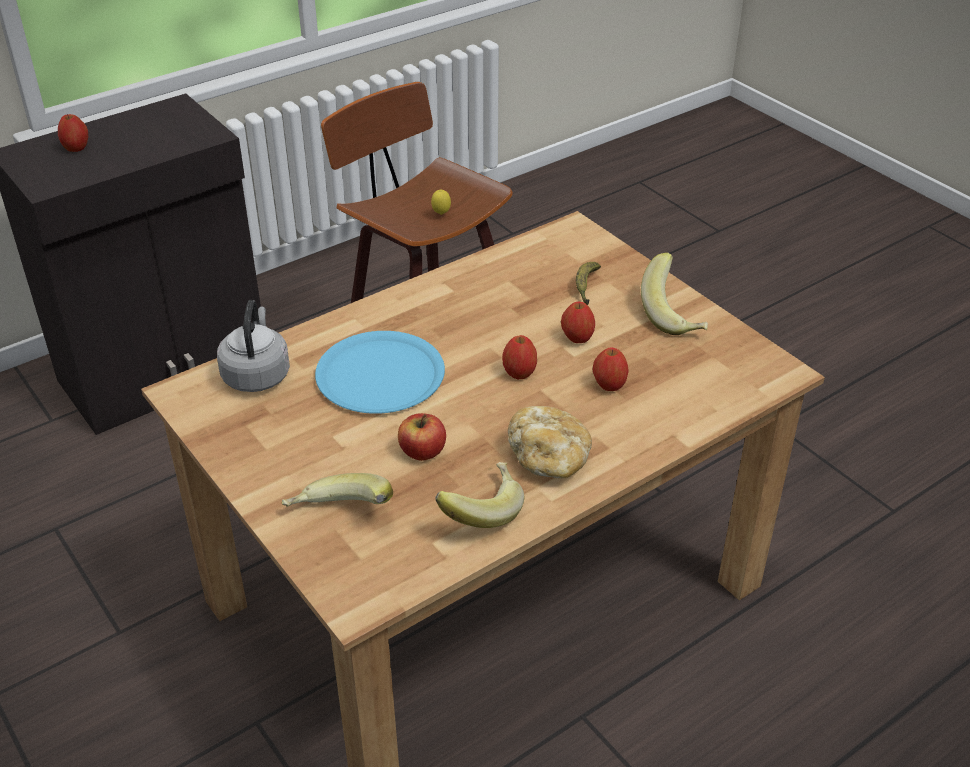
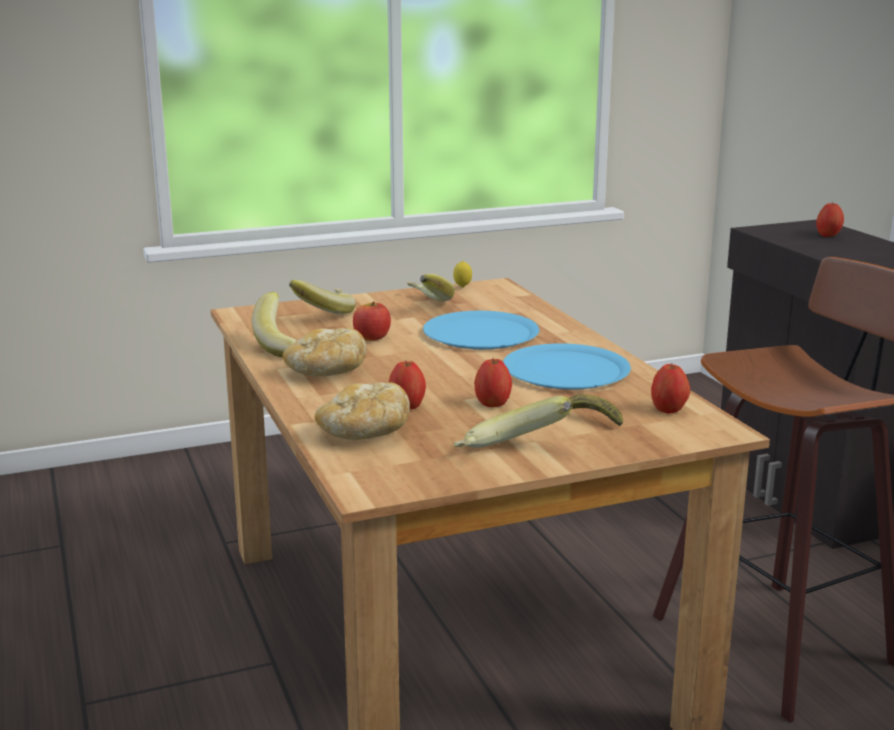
camera: 105 degrees right, 20 degrees down
(257, 374) = (505, 302): grey kettle -> none
(283, 436) = (424, 305): none -> banana
(441, 214) = (784, 390): lemon -> lemon (462, 287)
(473, 309) = (566, 370): none -> blue plate
(519, 373) = (451, 376): apple -> apple (668, 409)
(685, 397) = (364, 434): none -> bread

